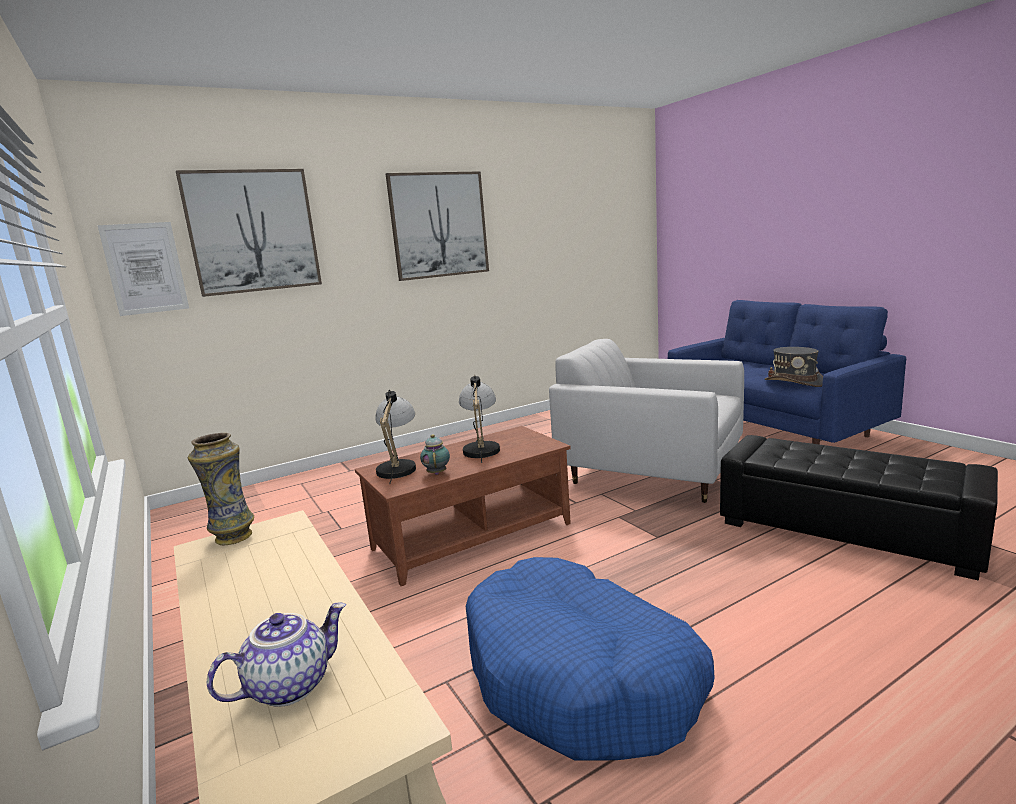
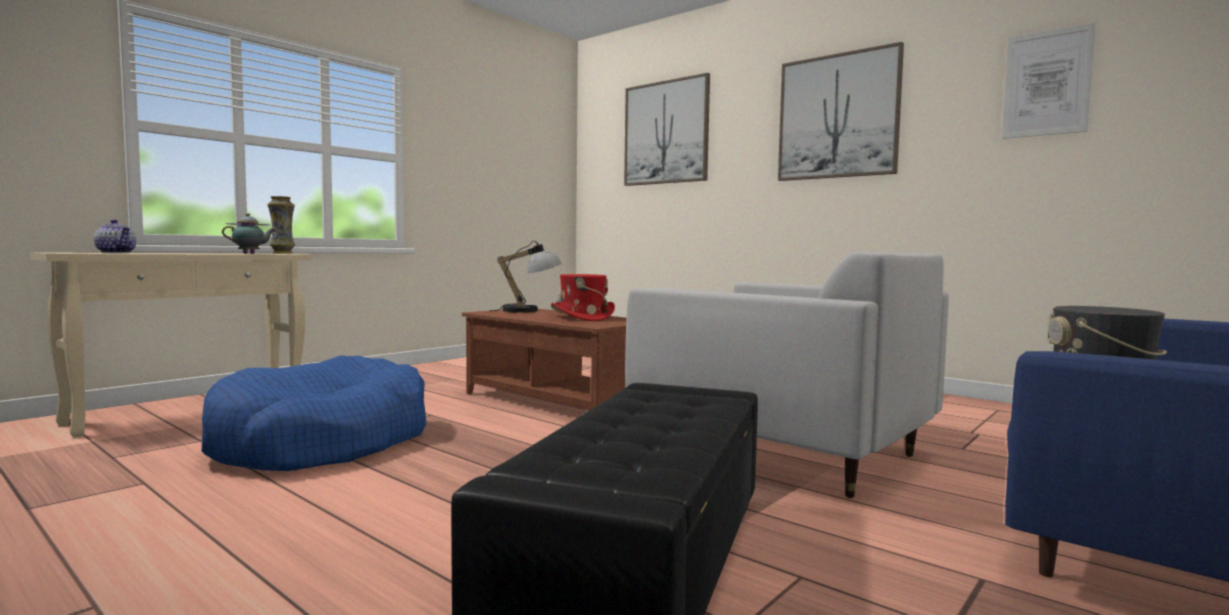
camera: 70 degrees right, 10 degrees down
(145, 268) = (601, 163): picture -> picture (1047, 83)
(437, 473) = (515, 314): teapot -> teapot (250, 253)
(481, 448) = (582, 317): table lamp -> red hat
(651, 473) = (783, 452): white armchair -> white armchair turned 120 degrees clockwise

